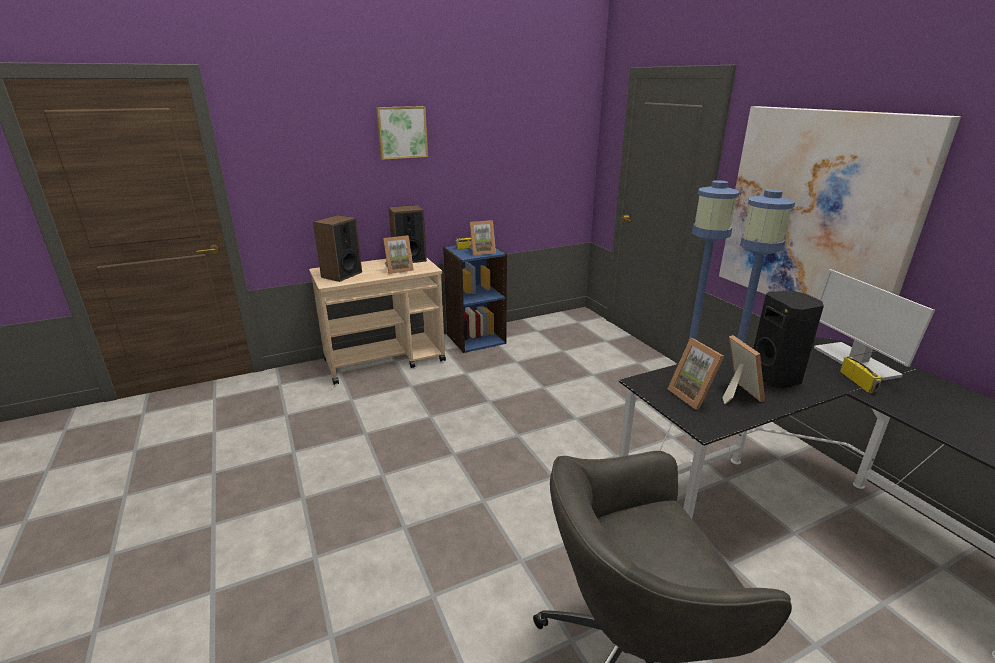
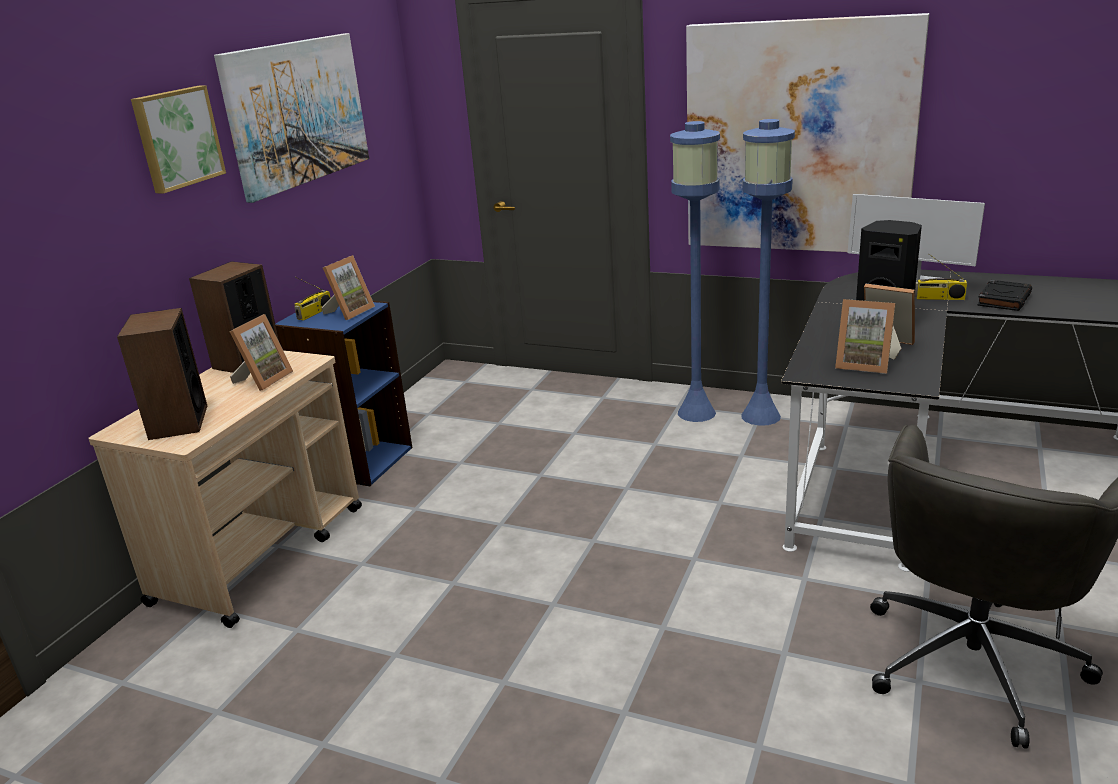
camera: 40 degrees left, 0 degrees up
(495, 132) = (297, 113): none -> picture
(859, 382) = (939, 298): radio -> radio turned 150 degrees clockwise
(923, 408) = (1004, 299): none -> black book

